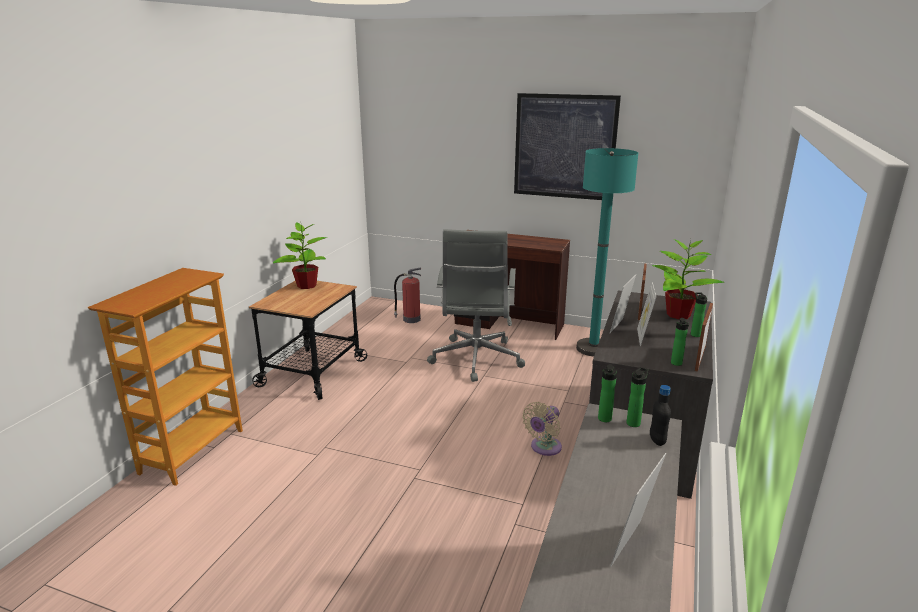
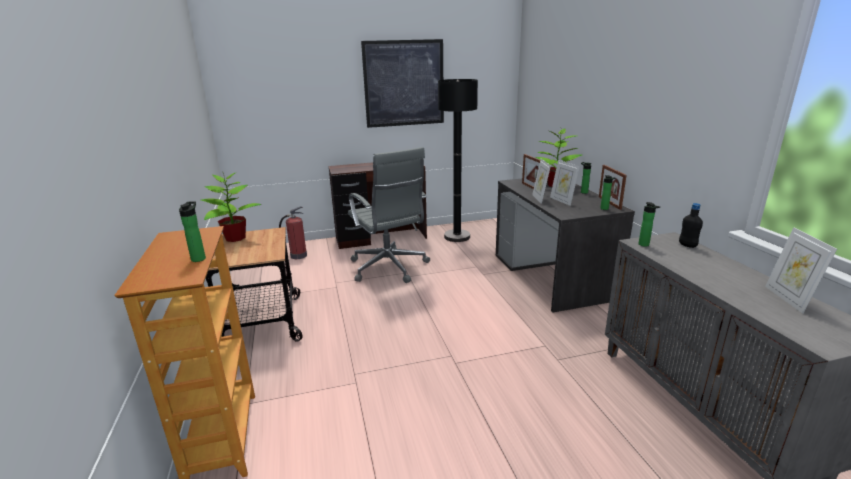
camera: 35 degrees left, 0 degrees up
(544, 448) = (510, 306): beige fan -> none
(593, 348) = (457, 237): turquoise floor lamp -> black floor lamp
(634, 422) = (659, 241): bottle -> bottle (199, 258)

